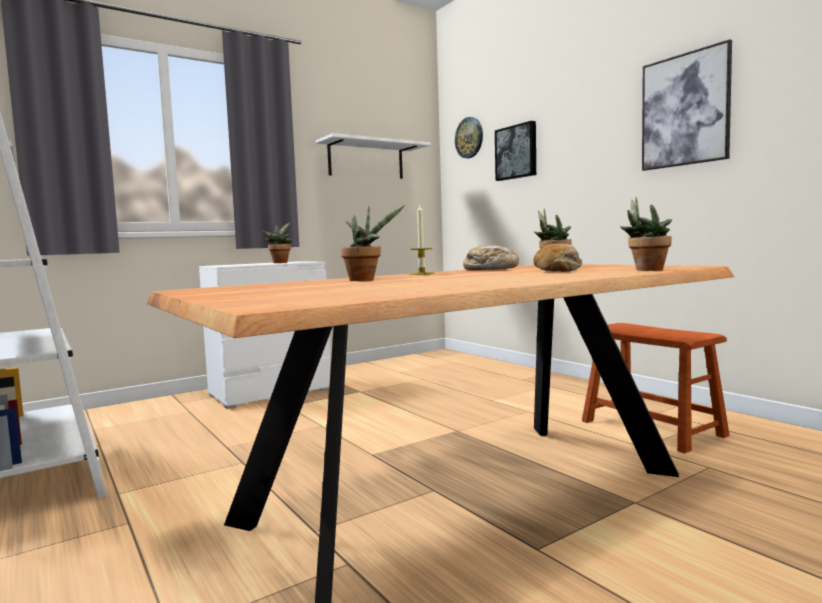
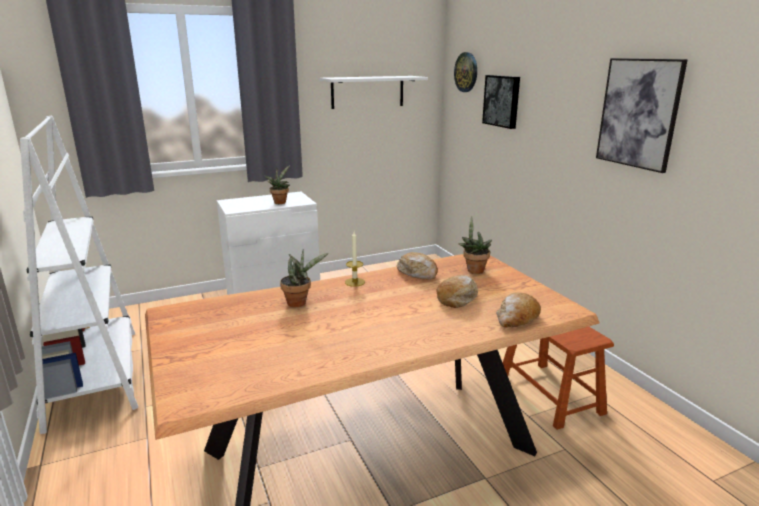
camera: 10 degrees right, 15 degrees up
(645, 270) = (516, 318): potted plant -> bread

